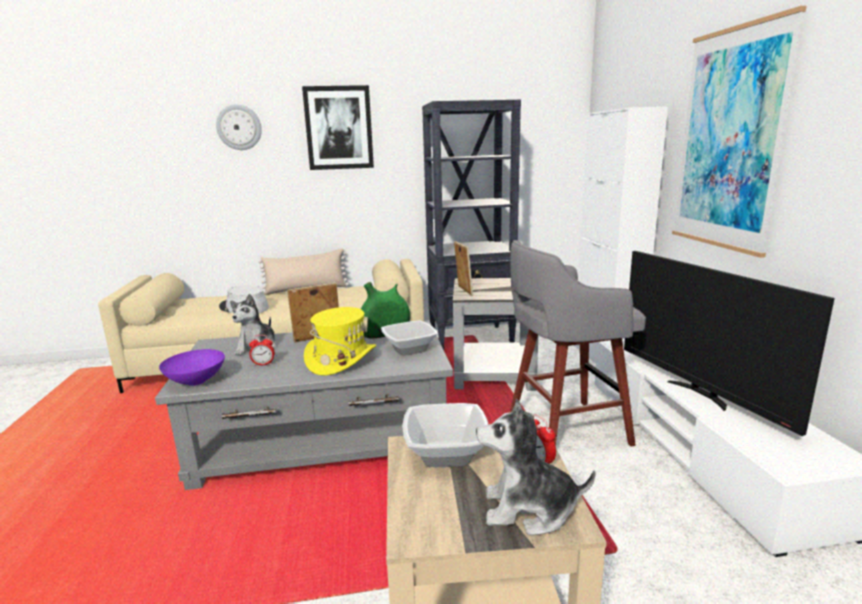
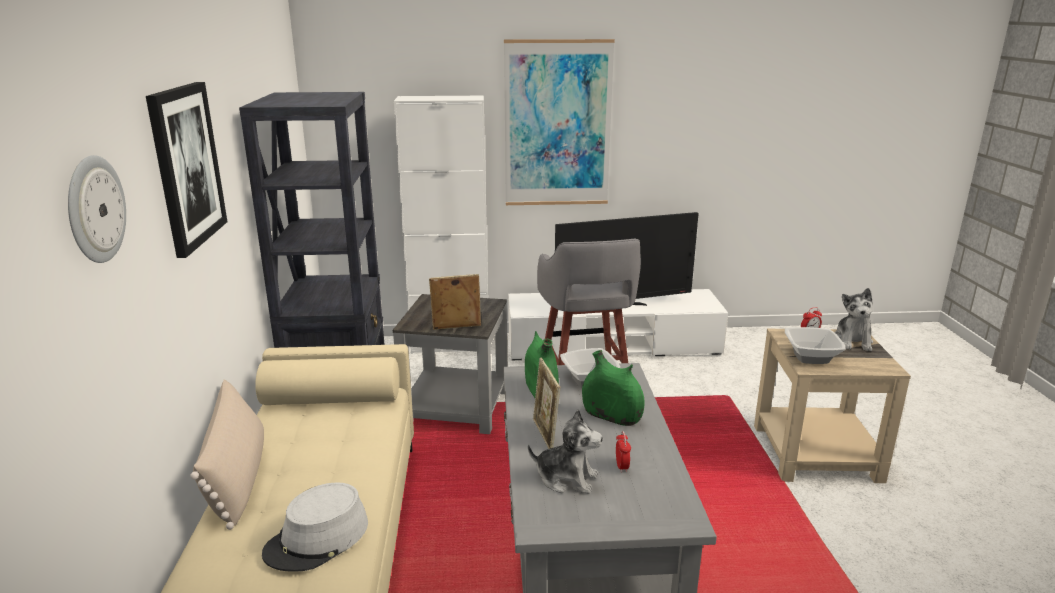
camera: 85 degrees left, 5 degrees up
(196, 382) = (673, 510): purple bowl -> none
(341, 359) = (611, 417): yellow hat -> green vase

